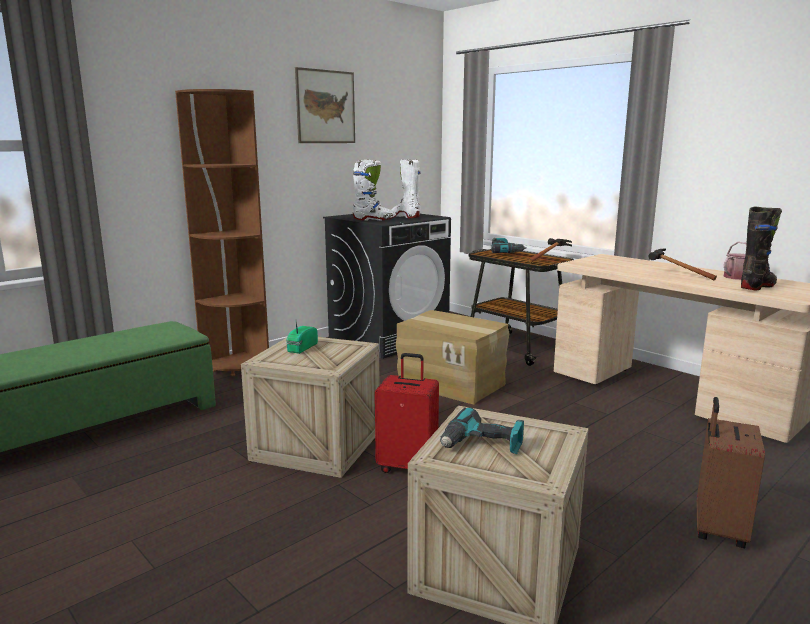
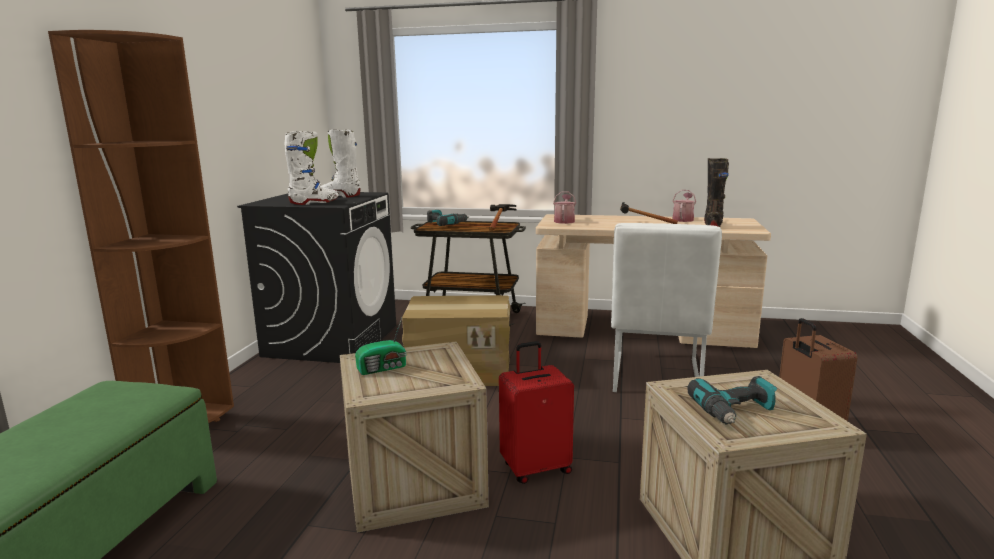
camera: 35 degrees left, 0 degrees up
(301, 348) = (383, 368): radio -> radio turned 105 degrees counterclockwise
(325, 107) = (224, 65): picture -> none
(601, 261) = (564, 221): none -> watering can
(622, 435) = (655, 376): none -> white chair

